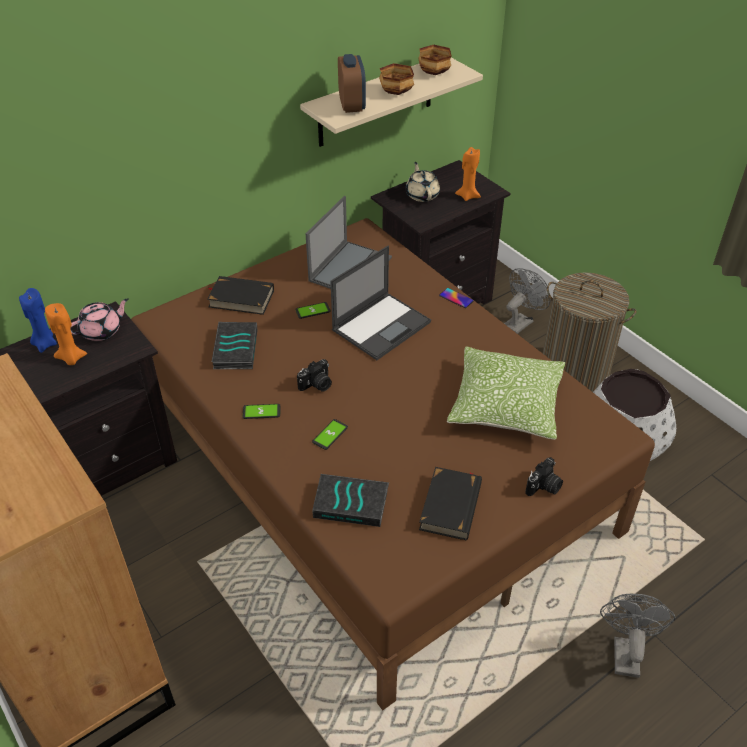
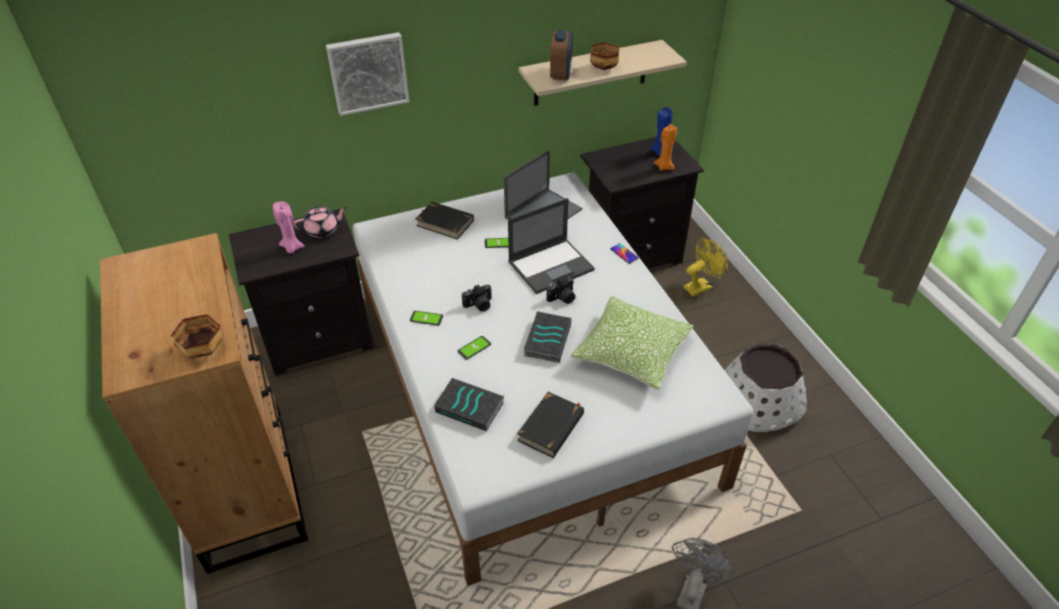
camera: 15 degrees right, 0 degrees up
(45, 344) = (276, 233): blue candle -> blue candle (659, 151)
(71, 358) = (292, 248): orange candle -> pink candle
(134, 131) = (368, 72): none -> picture
(234, 349) = (424, 263): book -> book (547, 339)
(374, 467) = (530, 385): brown bed -> white bed
(422, 194) = (624, 159): beige teapot -> none
(433, 72) = (644, 54): bowl -> bowl (203, 349)
(520, 322) = (701, 286): grey fan -> yellow fan
(544, 487) = (637, 428): camera -> camera (562, 298)
(574, 372) = (734, 339): laundry basket -> none

